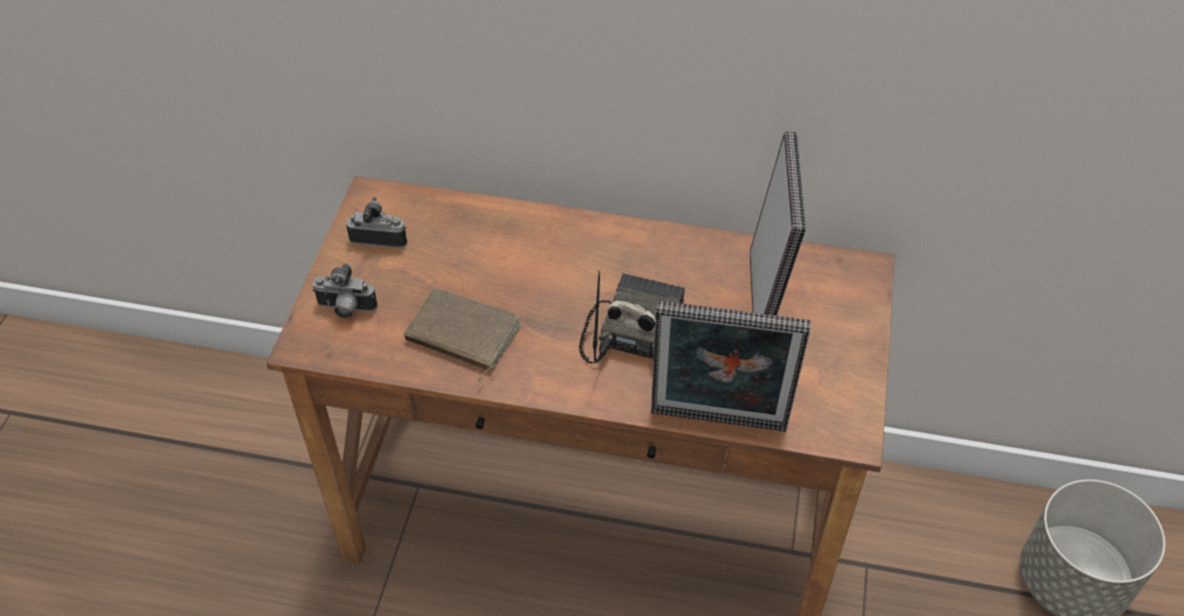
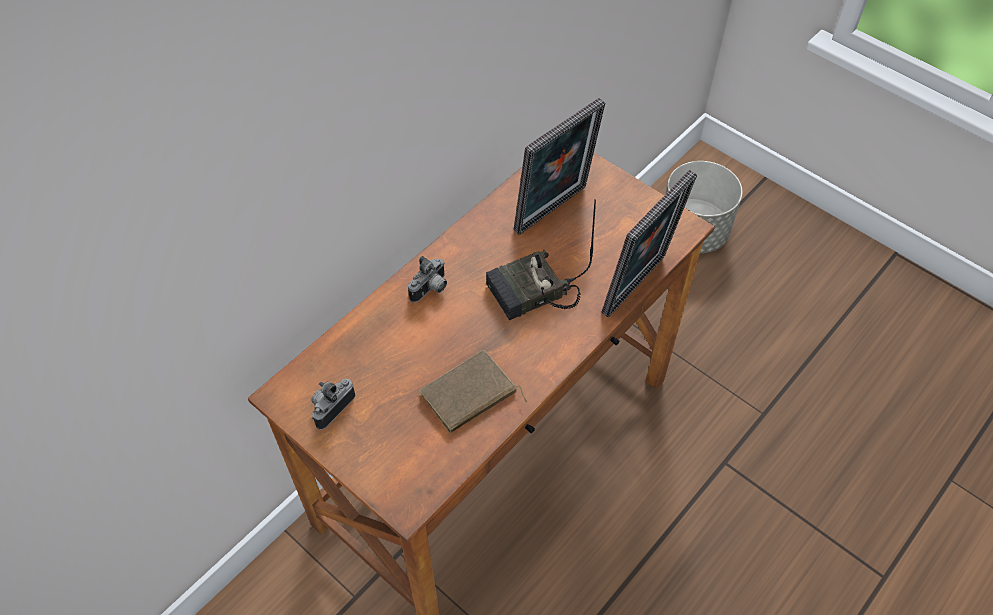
camera: 60 degrees left, 5 degrees up
(346, 309) = (391, 461): camera -> camera (431, 289)
(631, 330) = (532, 294): radio -> radio turned 75 degrees counterclockwise
(765, 298) = (554, 212): picture frame -> picture frame turned 105 degrees clockwise

